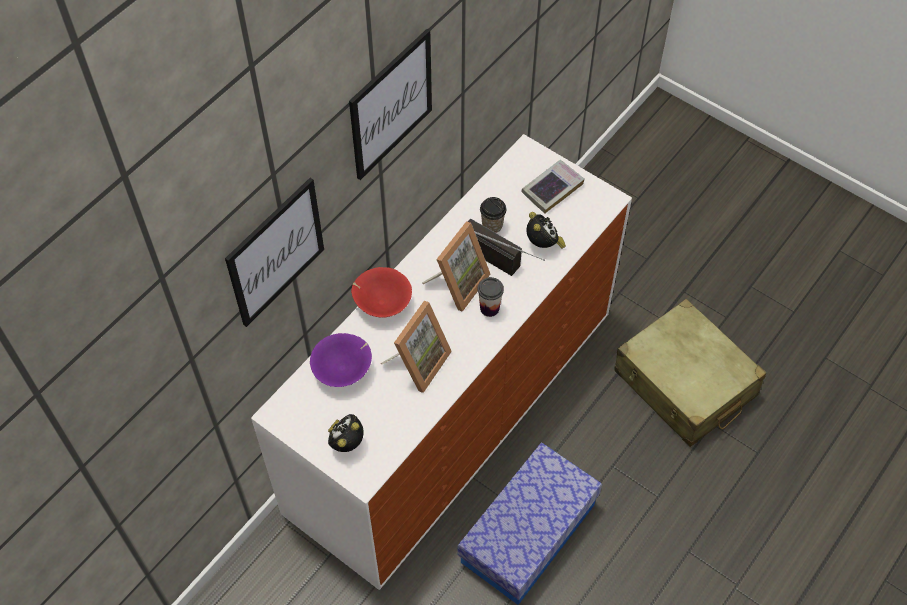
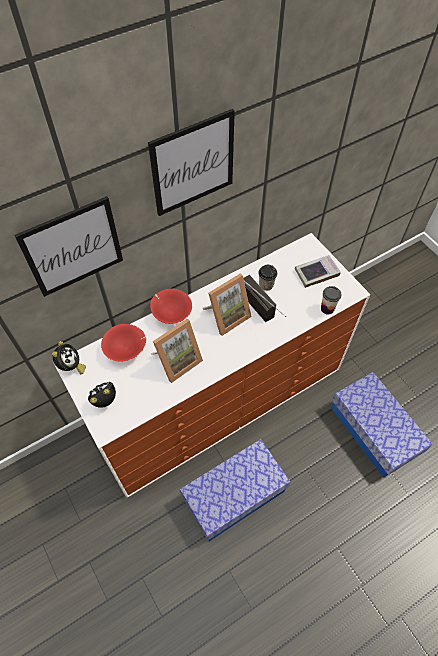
camera: 20 degrees right, 0 degrees up
(343, 370) = (126, 350): purple bowl -> red bowl
(489, 308) = (241, 339): cup -> cup (327, 308)
(543, 244) = (296, 308): alarm clock -> alarm clock (71, 366)
(684, 384) = (374, 430): beige suitcase -> storage box

